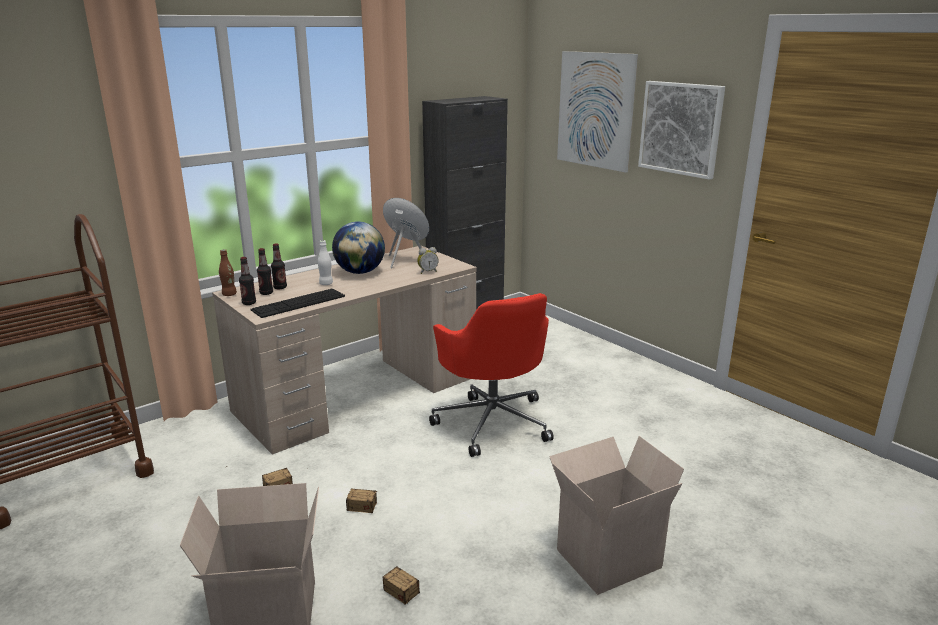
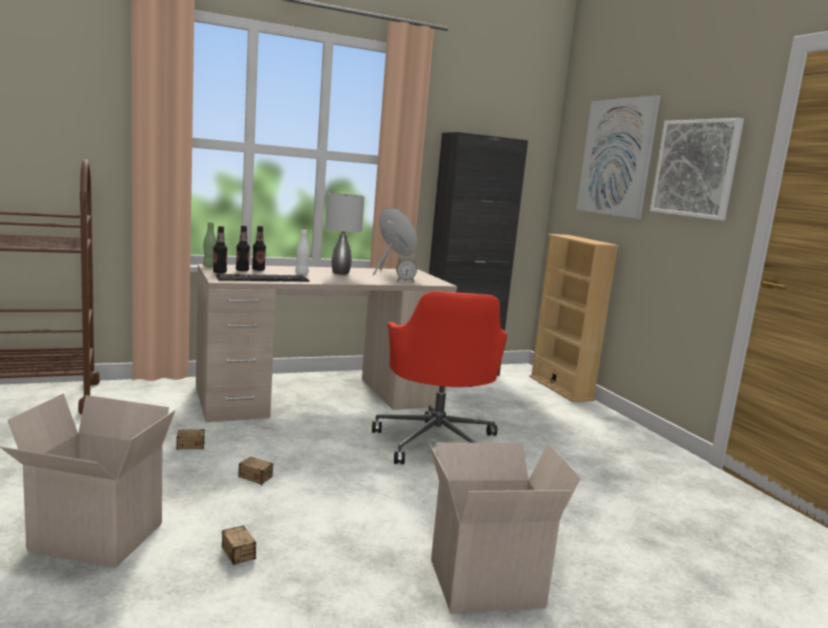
camera: 15 degrees right, 10 degrees down
(229, 294) = (209, 266): brown bottle -> green bottle
(360, 272) = (341, 273): globe -> grey table lamp
(562, 329) = (560, 388): none -> beige bookcase

